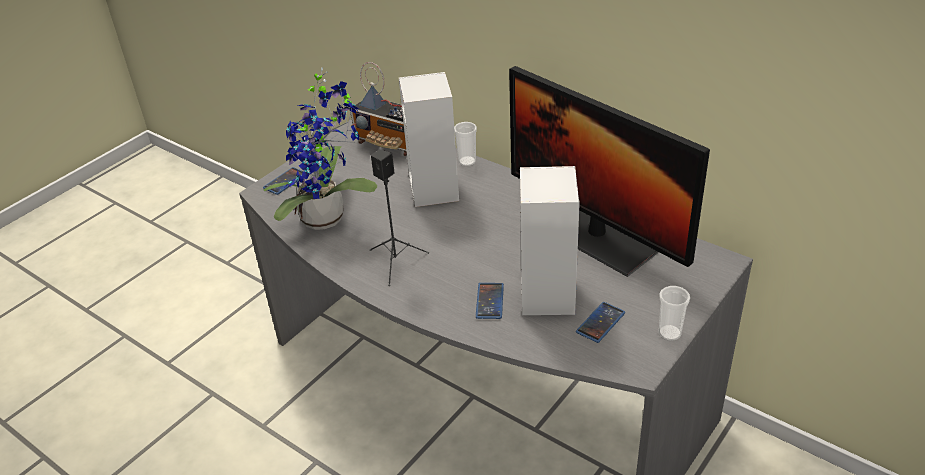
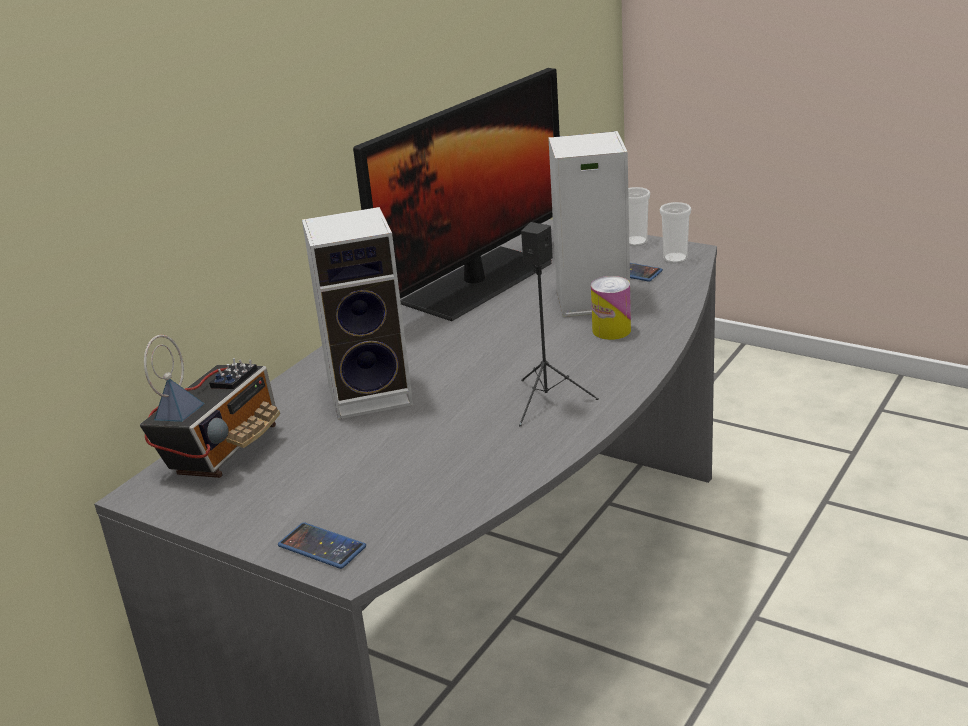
camera: 95 degrees left, 10 degrees down
(329, 218) = (440, 476): potted plant -> none
(467, 161) = (297, 378): cup -> cup (675, 259)
(489, 301) = (611, 330): phone -> can

